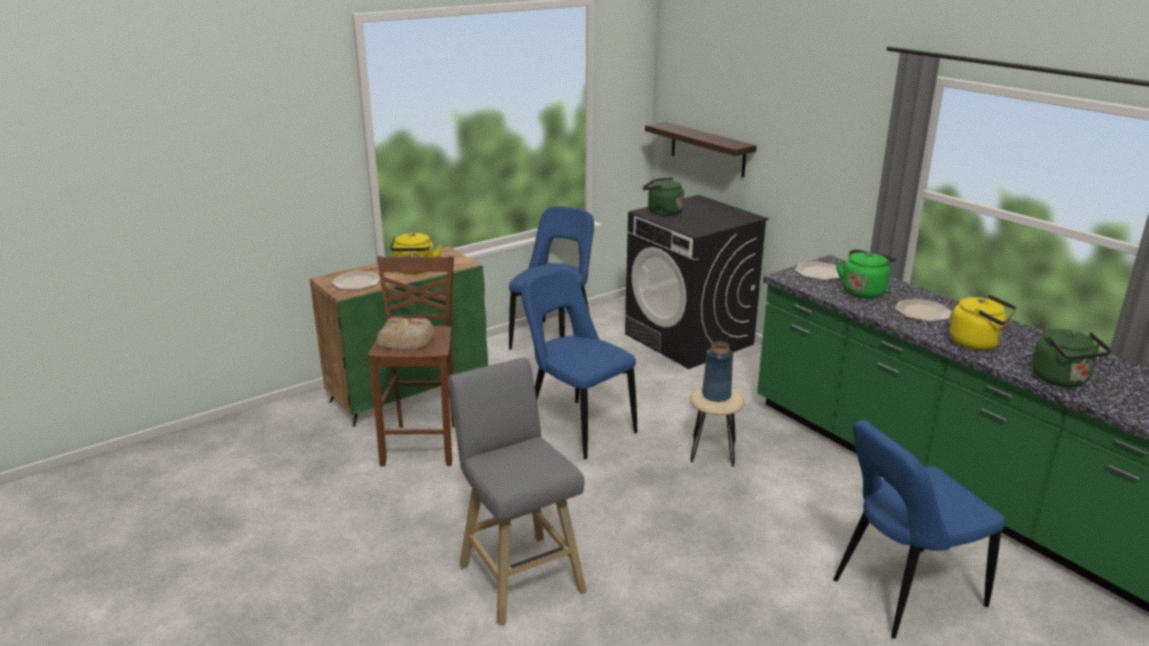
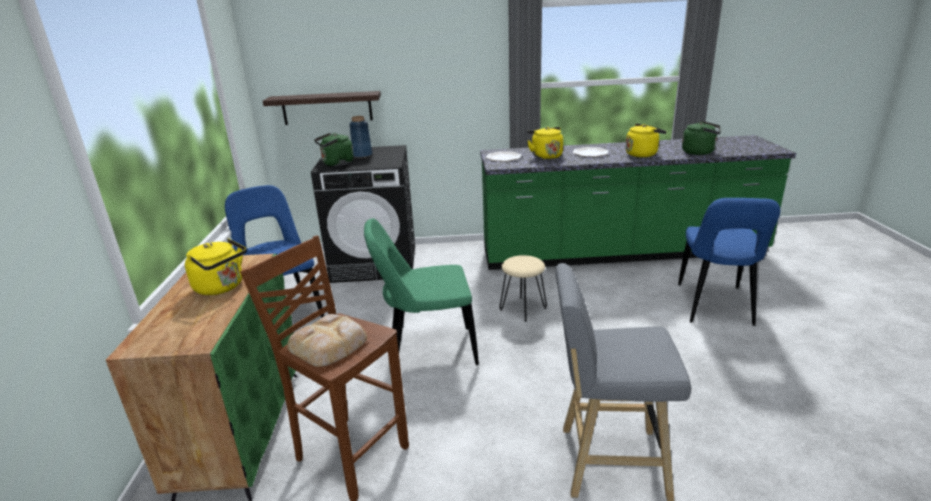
camera: 55 degrees left, 0 degrees up
(357, 282) = (184, 328): plate -> none
(577, 426) = (427, 352): blue chair -> green chair
(716, 395) = (523, 262): blue vase -> blue vase (362, 155)
(863, 291) = (545, 156): green kettle -> yellow kettle

